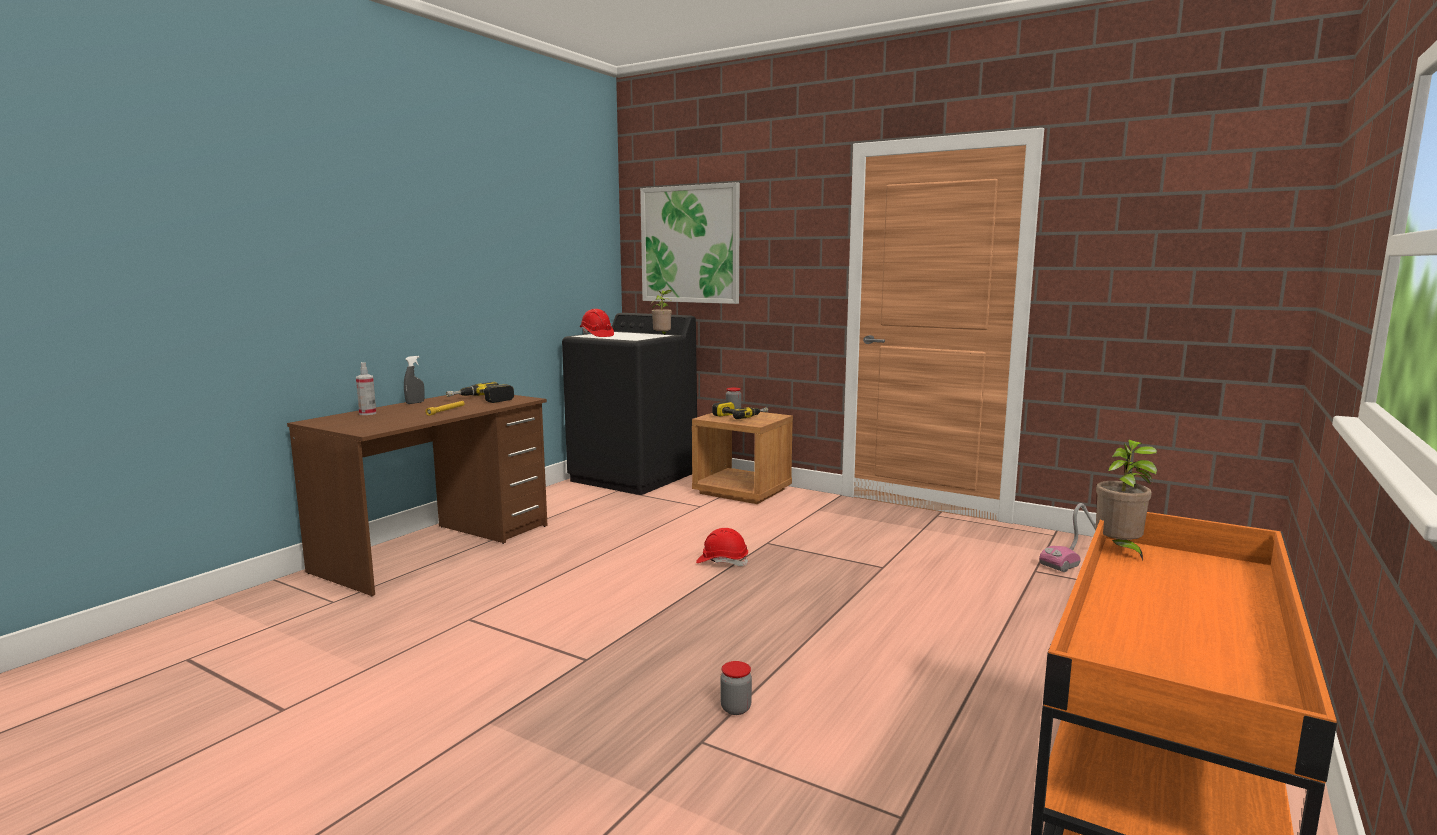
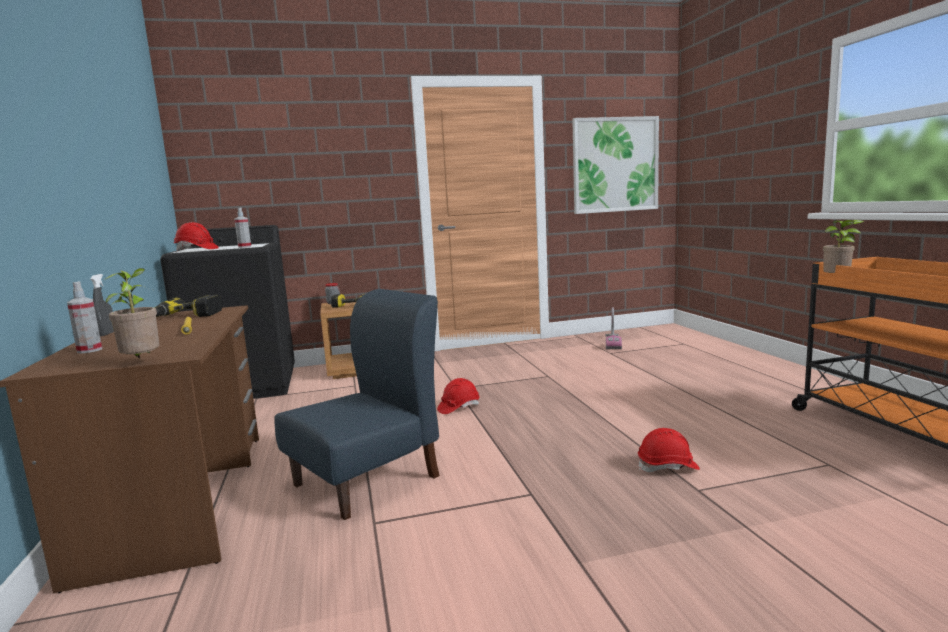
camera: 45 degrees left, 0 degrees up
(531, 589) = (368, 480): none -> blue chair
(627, 338) = (244, 247): none -> spray bottle
(662, 337) = (269, 244): potted plant -> potted plant (142, 363)
(690, 244) = (259, 159): picture -> picture (615, 165)
(735, 708) = (668, 467): jar -> red hard hat

